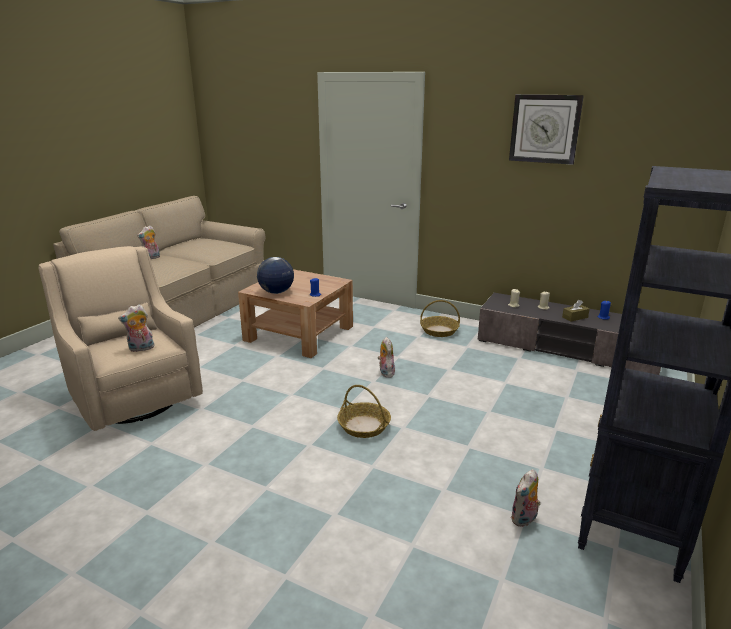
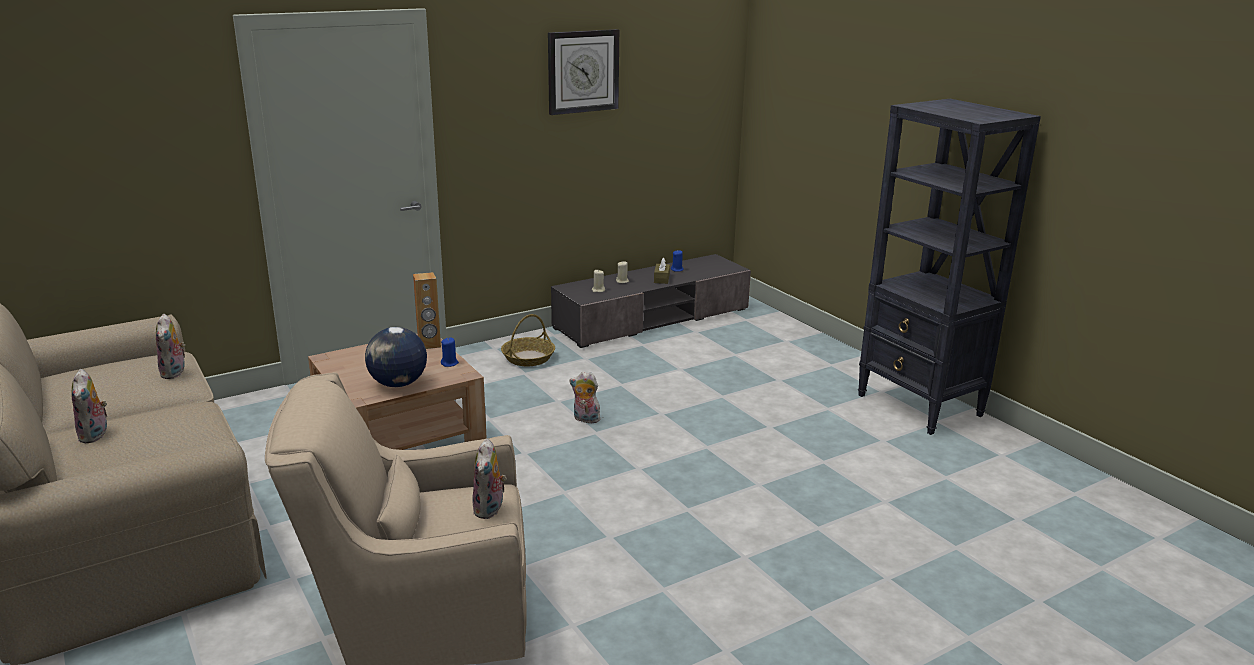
camera: 60 degrees left, 0 degrees up
(332, 284) = (429, 345): none -> brown speaker
(364, 426) = (683, 467): basket -> none
(524, 520) = (887, 442): plush toy -> plush toy (174, 373)

